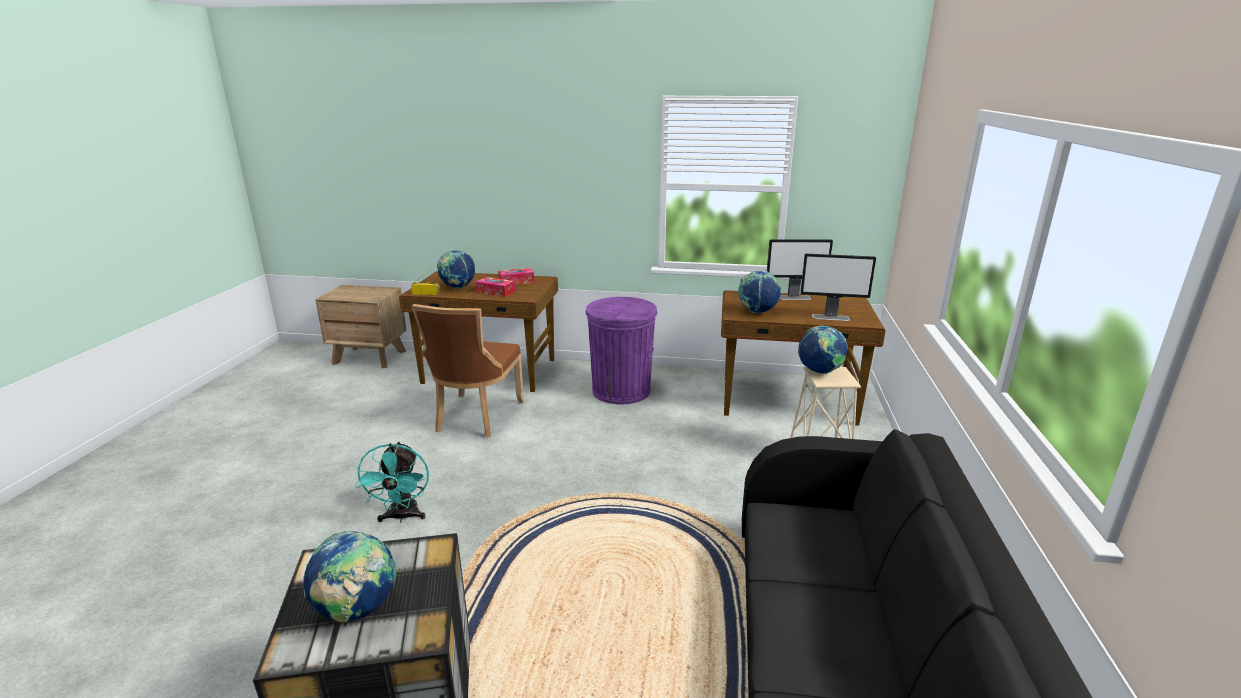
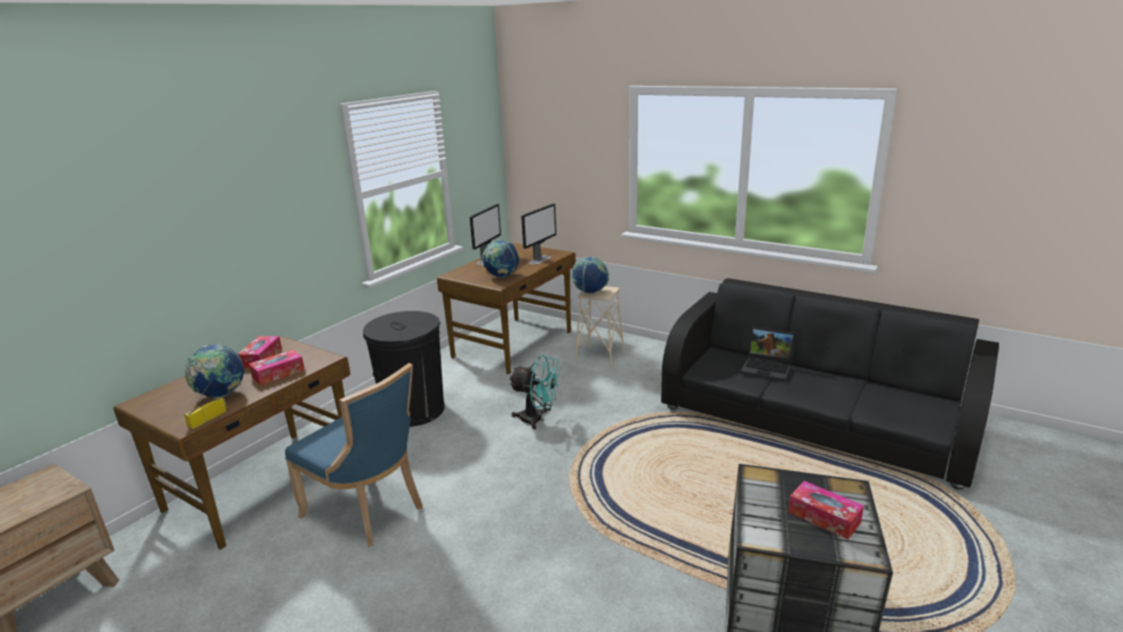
camera: 65 degrees left, 0 degrees up
(357, 611) = (824, 517): globe -> tissue box
(402, 517) = (529, 589): turquoise fan -> turquoise fan (537, 419)
(476, 417) = (368, 511): brown chair -> blue chair
(621, 390) = (413, 410): purple trash can -> black trash can
(837, 574) = (768, 368): none -> laptop

